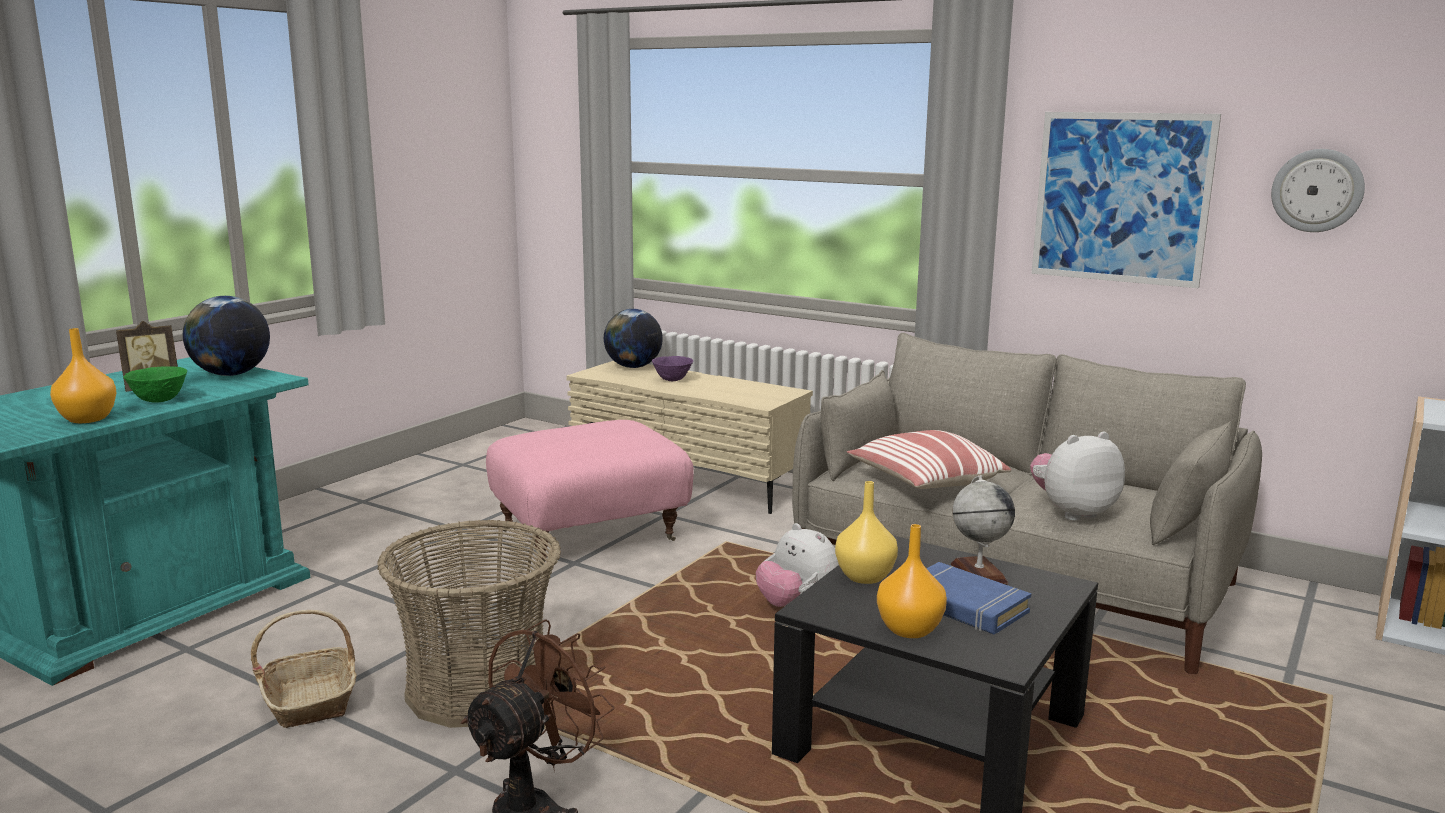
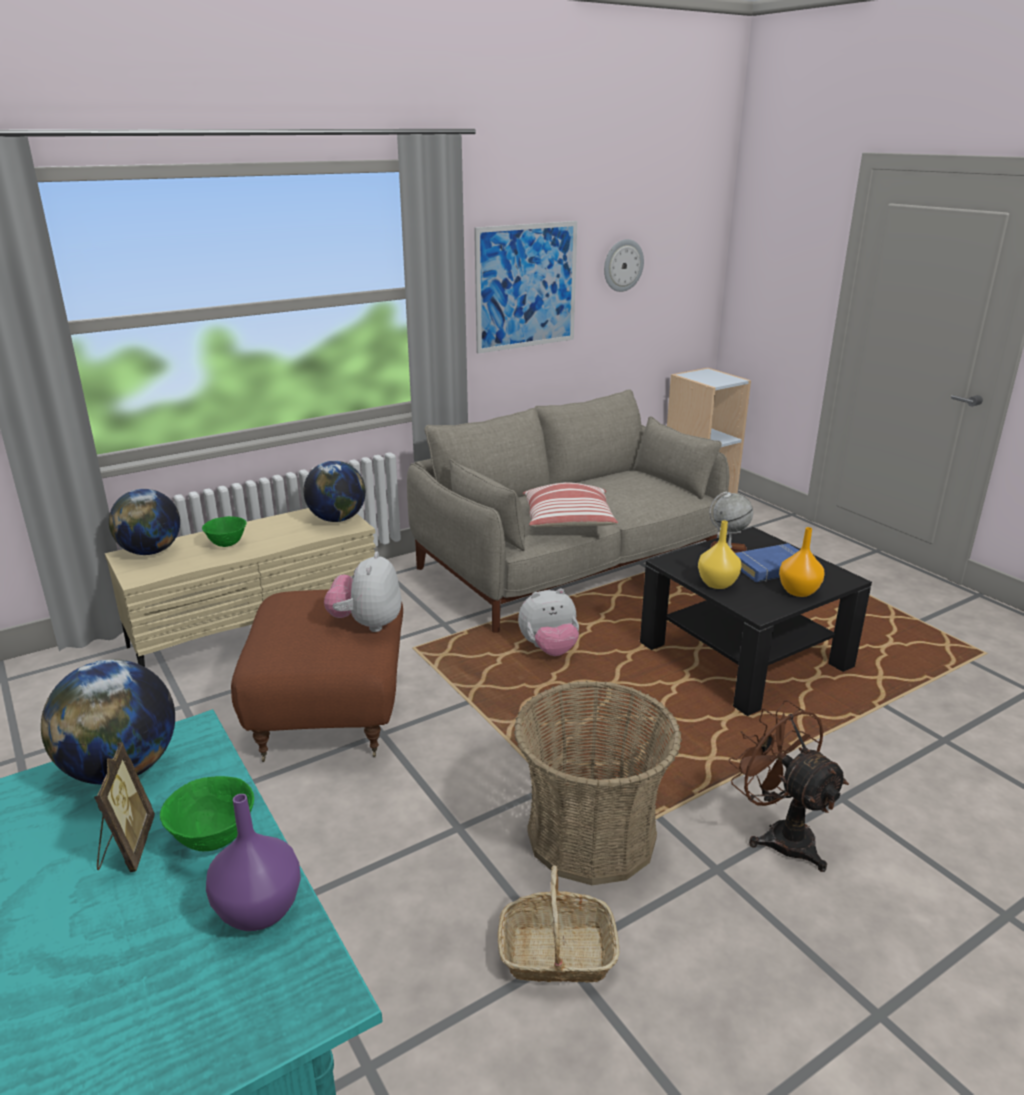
camera: 65 degrees left, 10 degrees up
(88, 419) = (261, 909): orange vase -> purple vase
(589, 537) = (332, 712): pink ottoman -> brown ottoman
(673, 380) = (227, 544): purple bowl -> green bowl
(768, 397) = (337, 519): none -> globe
(1072, 512) = (649, 501): plush toy -> plush toy (367, 624)

